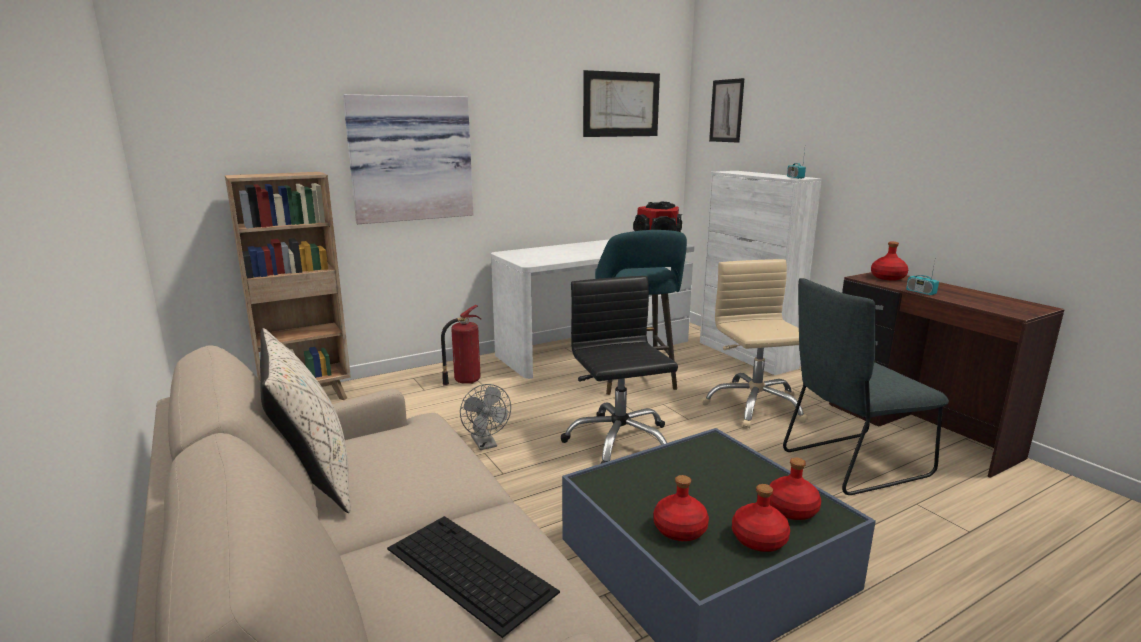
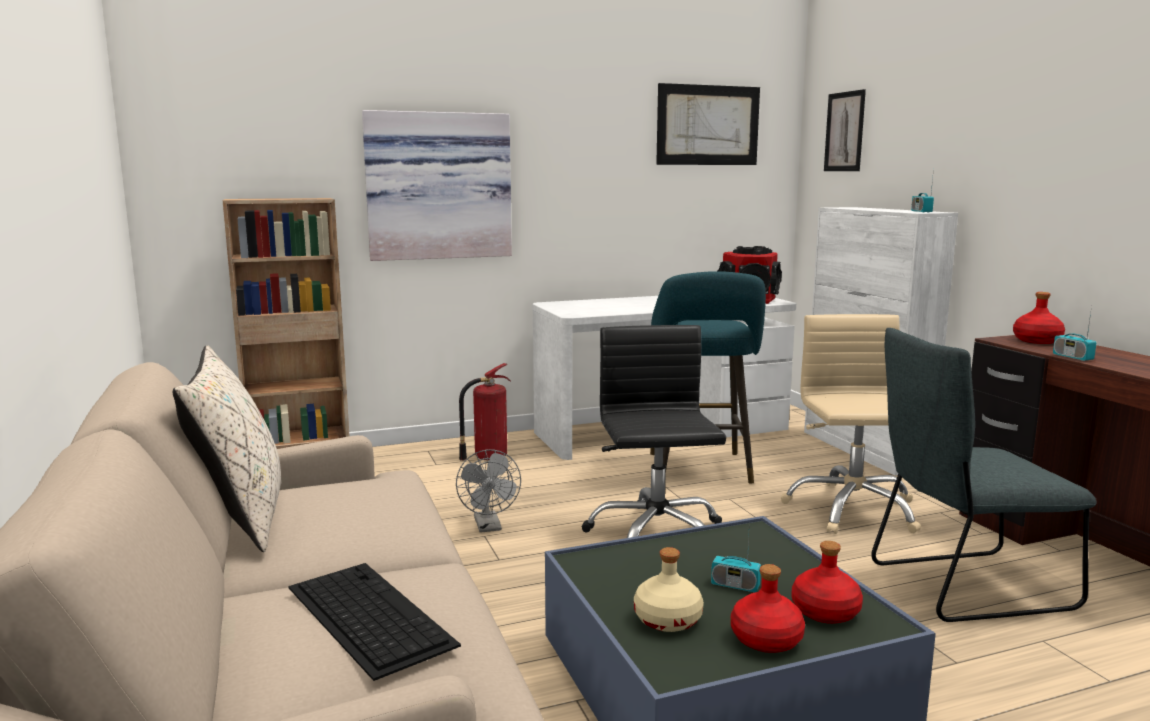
camera: 10 degrees right, 5 degrees down
(680, 529) = (668, 619): red bottle -> beige bottle
(718, 493) = (735, 585): none -> radio

